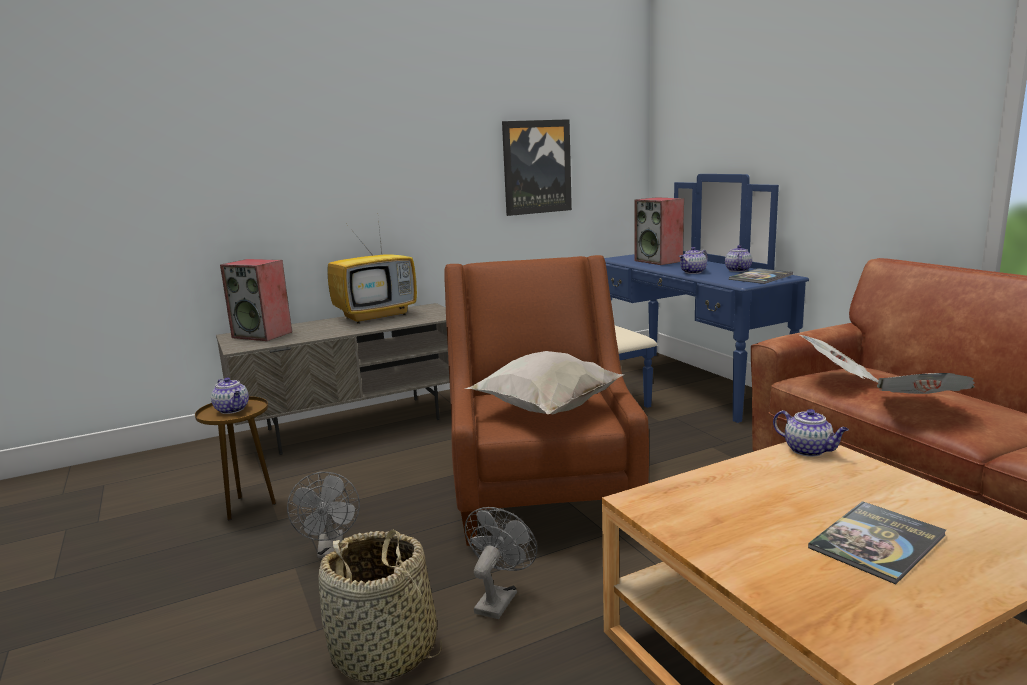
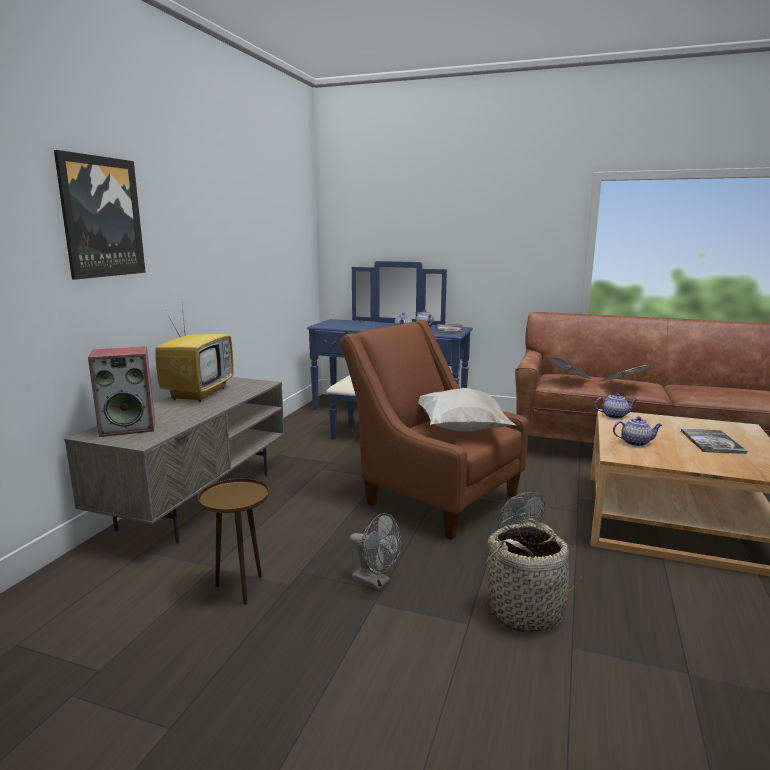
camera: 45 degrees left, 0 degrees up
(232, 410) = (231, 495): teapot -> teapot (636, 442)
(536, 167) = (268, 254): picture -> picture (101, 217)
(659, 261) = (357, 325): speaker -> none

